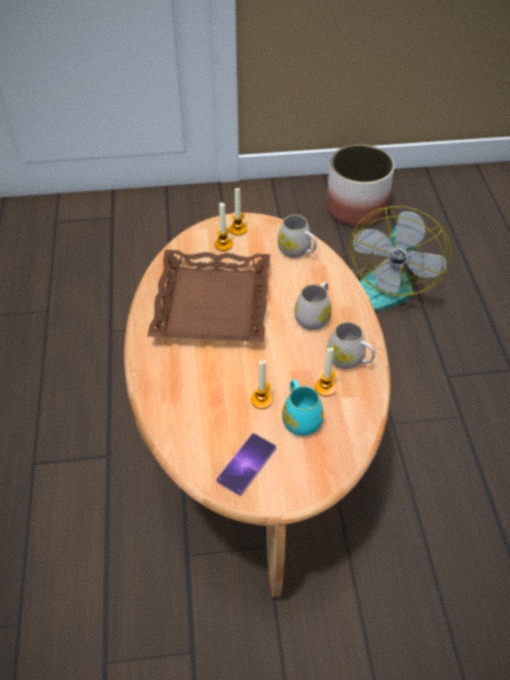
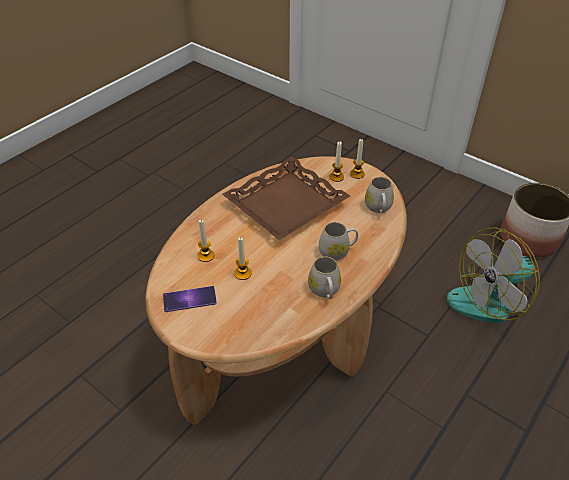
camera: 45 degrees right, 5 degrees down
(300, 418) = (250, 299): turquoise mug -> none
(325, 388) = (288, 295): candle -> candle (206, 256)

